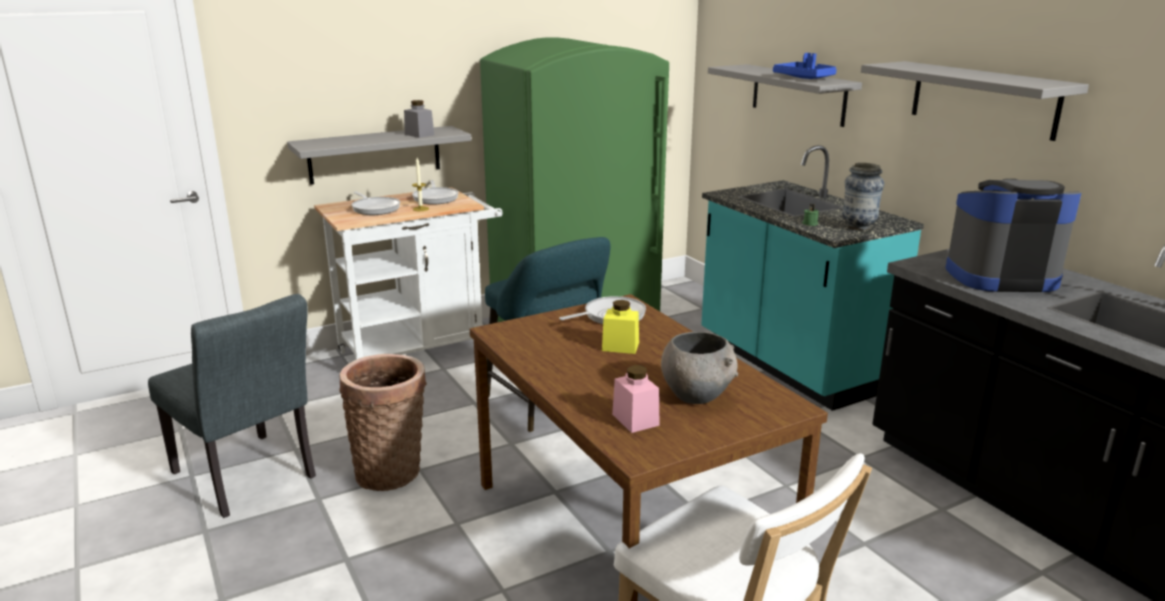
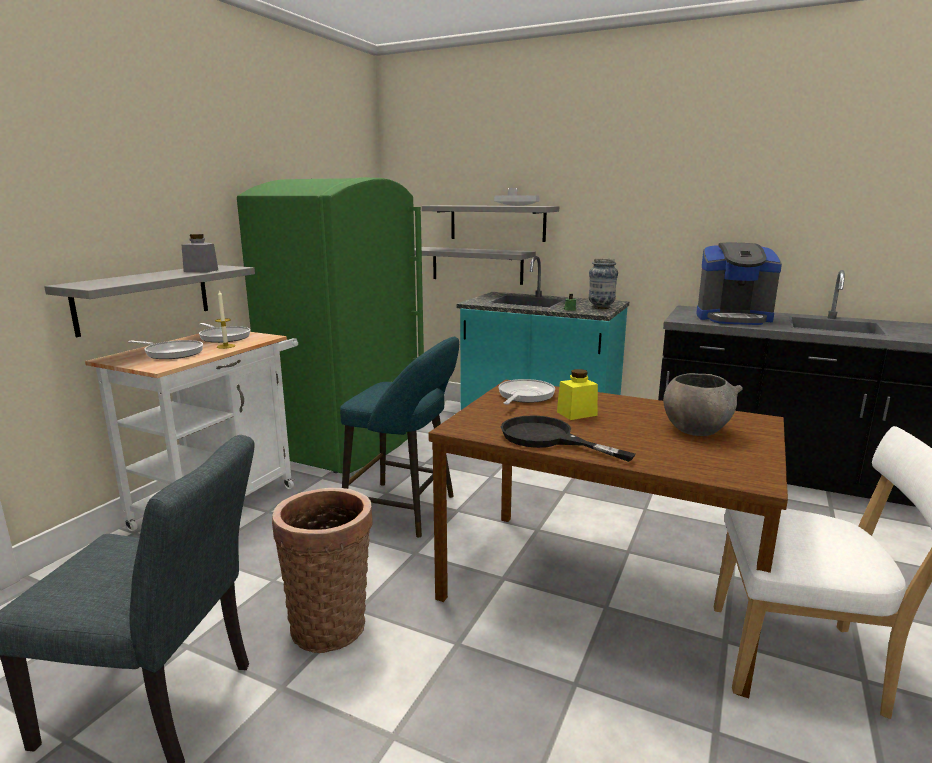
camera: 35 degrees left, 5 degrees down
(546, 361) = (547, 438): none -> black frying pan
(635, 420) = (699, 458): pink jar -> none
(805, 78) = (516, 205): blue tray -> grey tray
(983, 99) = (667, 205): grey shelf -> grey shelf (477, 265)
(1000, 277) = (733, 318): coffee machine -> coffee machine turned 135 degrees counterclockwise

